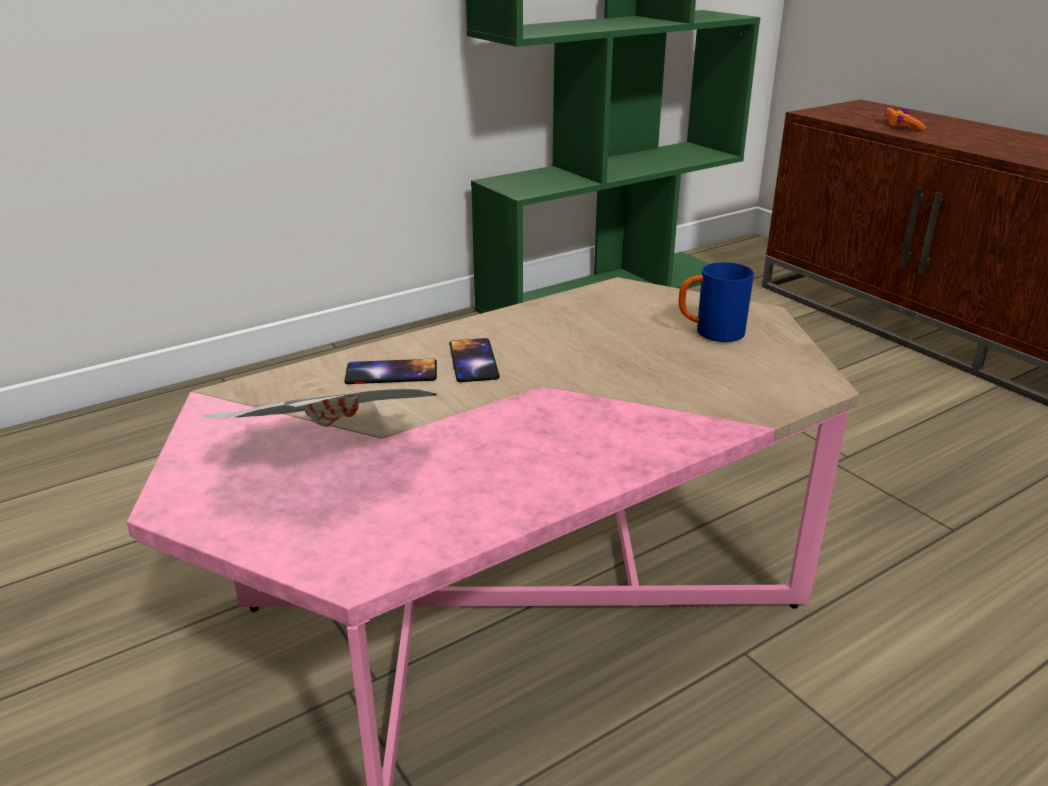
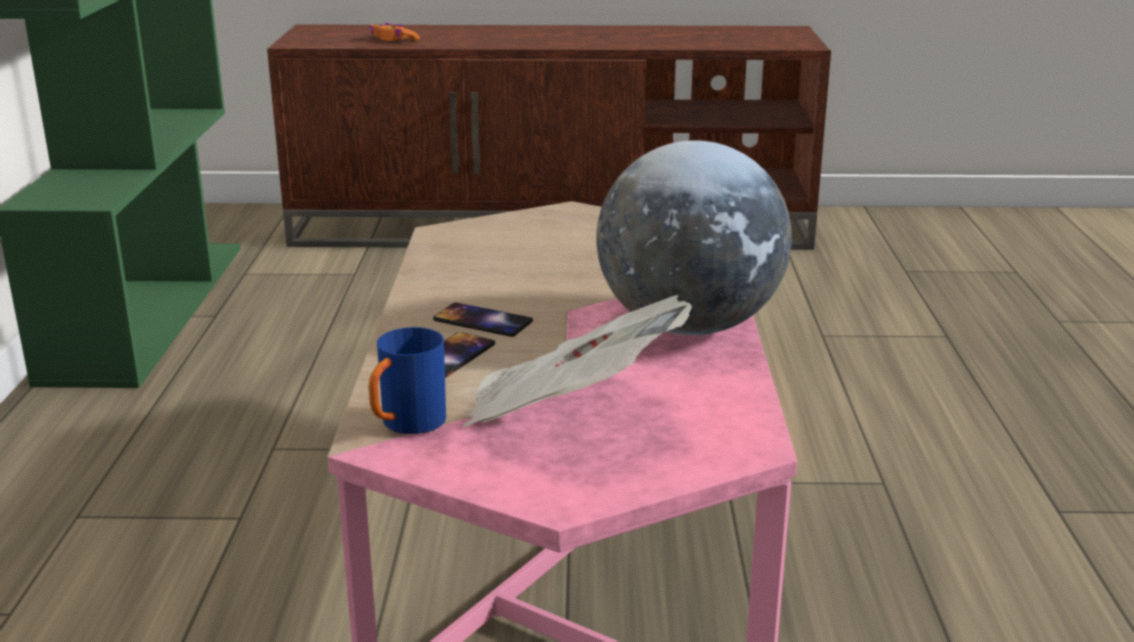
camera: 55 degrees left, 5 degrees down
(584, 450) = (689, 326): none -> globe
(710, 333) = (575, 234): blue mug -> blue mug (406, 426)

